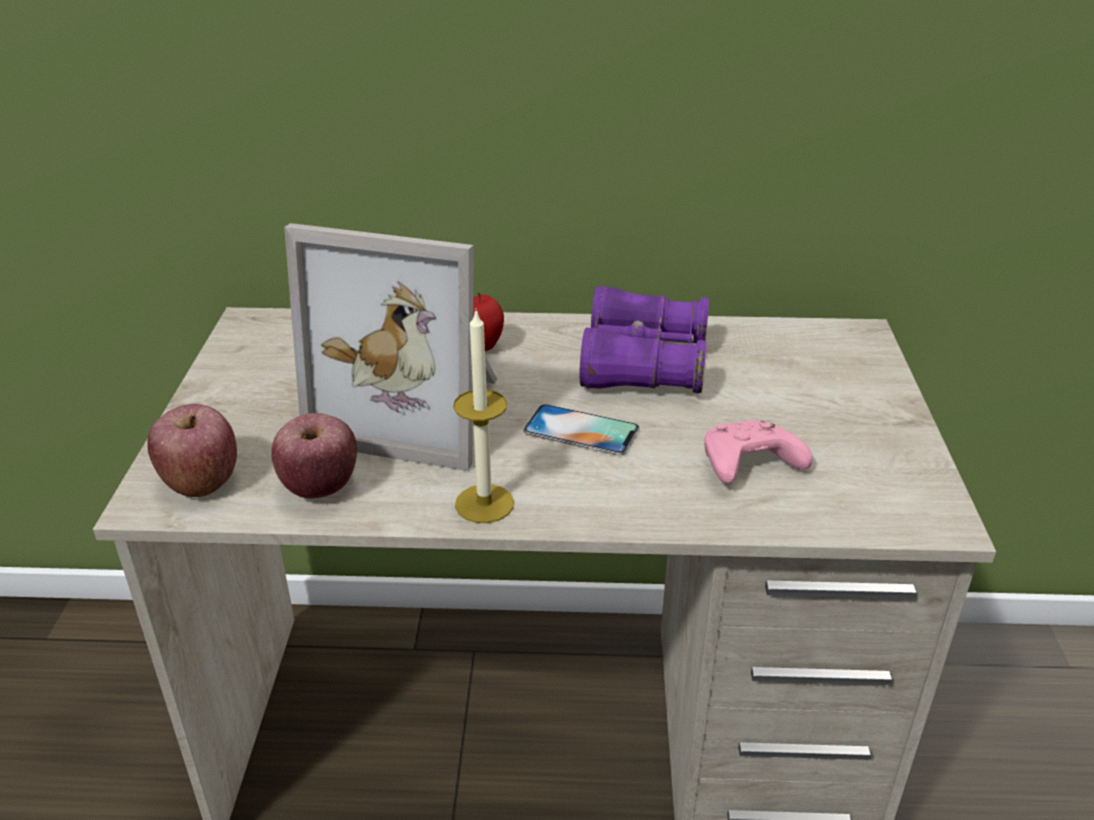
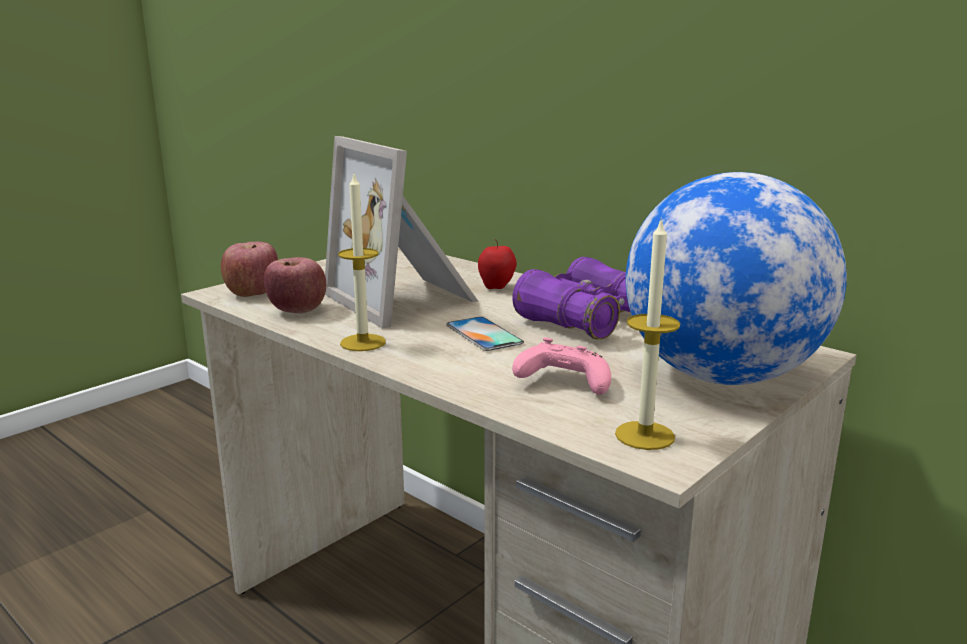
camera: 40 degrees right, 15 degrees down
(844, 395) = (721, 376): none -> globe
(893, 499) = (644, 435): none -> candle

